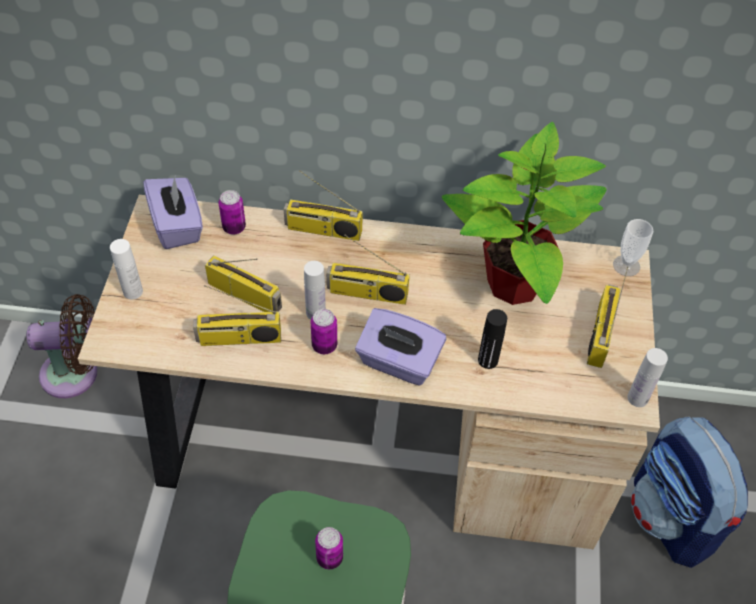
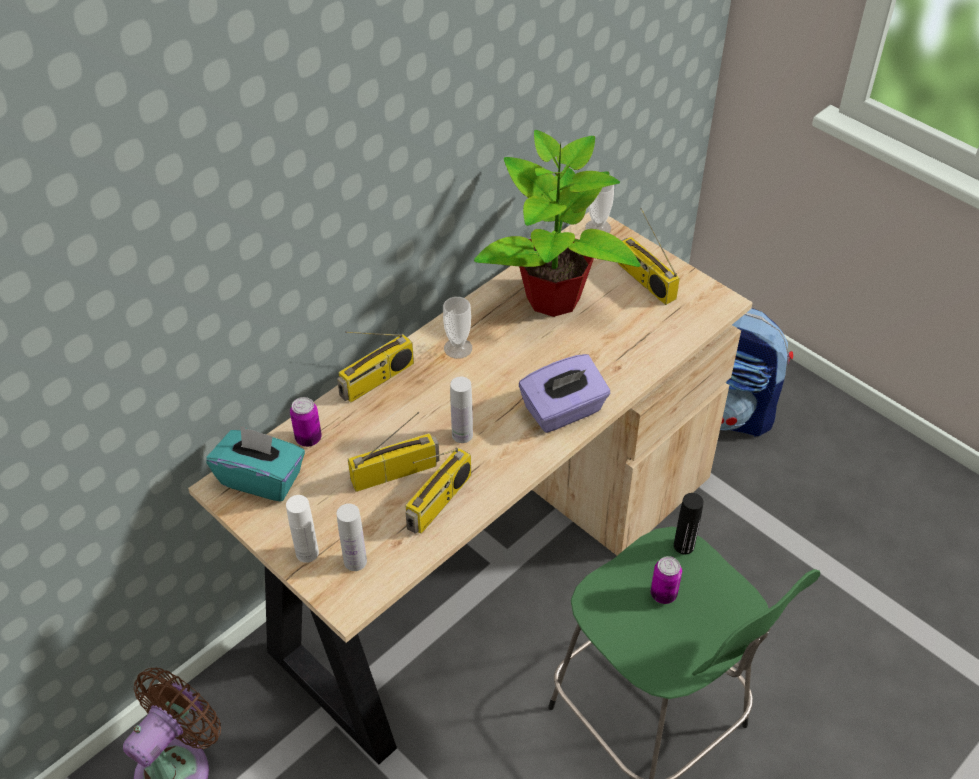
camera: 50 degrees left, 5 degrees down
(177, 226) = (261, 478): purple tissue box -> turquoise tissue box
(324, 346) = (502, 448): can -> none
(366, 293) = (475, 391): radio -> none
(400, 257) = (458, 348): none -> cup
(488, 360) = (611, 357): black bottle -> black bottle (684, 545)
(637, 398) = (718, 297): white bottle -> white bottle (355, 561)

